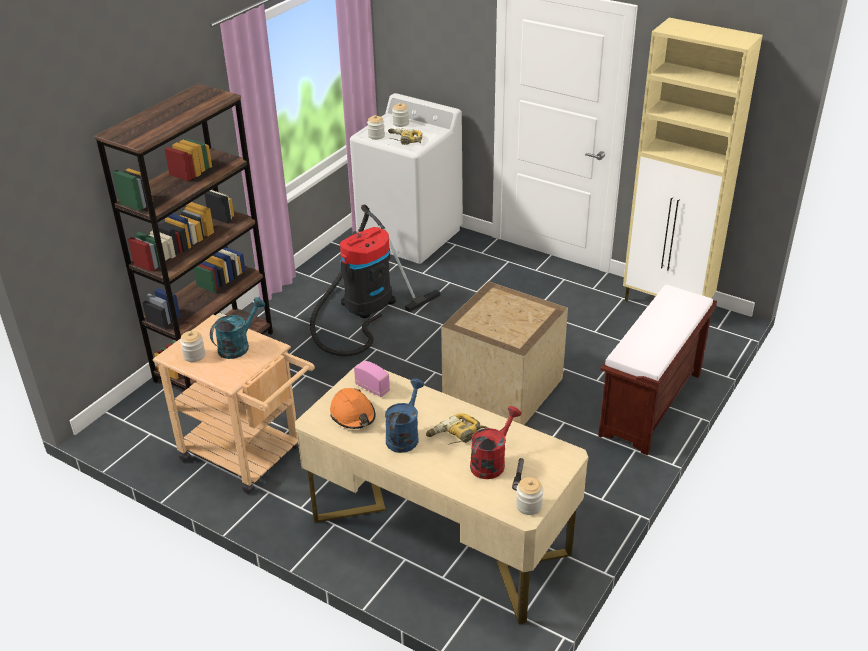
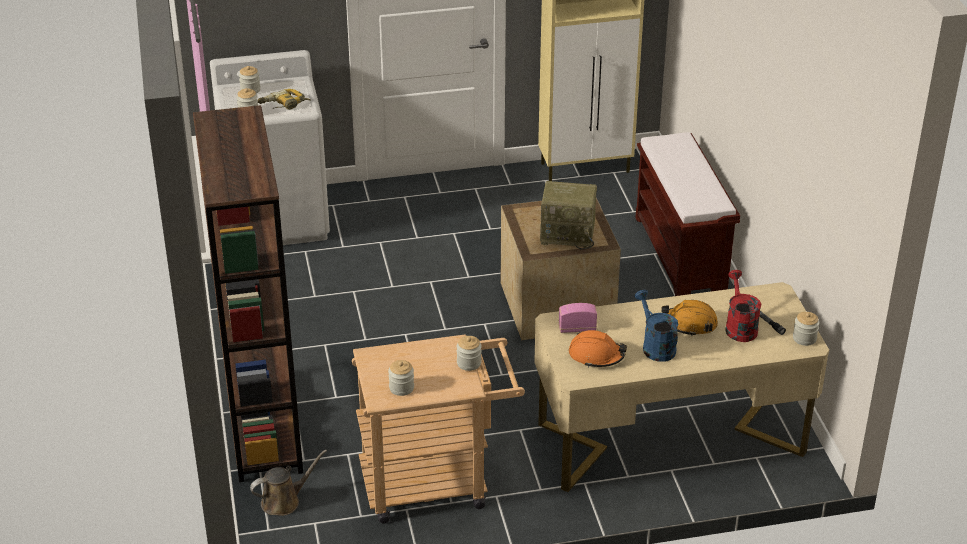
camera: 45 degrees left, 0 degrees up
(156, 409) = (284, 501): none -> brown watering can
(238, 346) = (424, 359): turquoise watering can -> none
(257, 365) = (469, 363): none -> jar
(364, 306) = (335, 304): vacuum cleaner -> none
(456, 435) = (689, 324): power drill -> orange hard hat
(502, 325) = (568, 234): none -> radio

